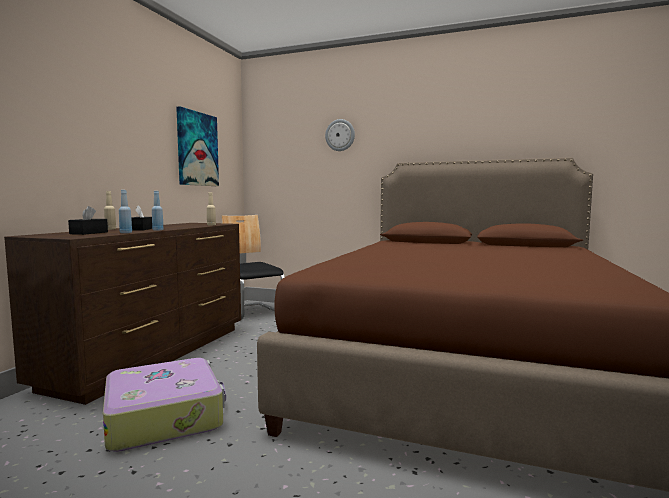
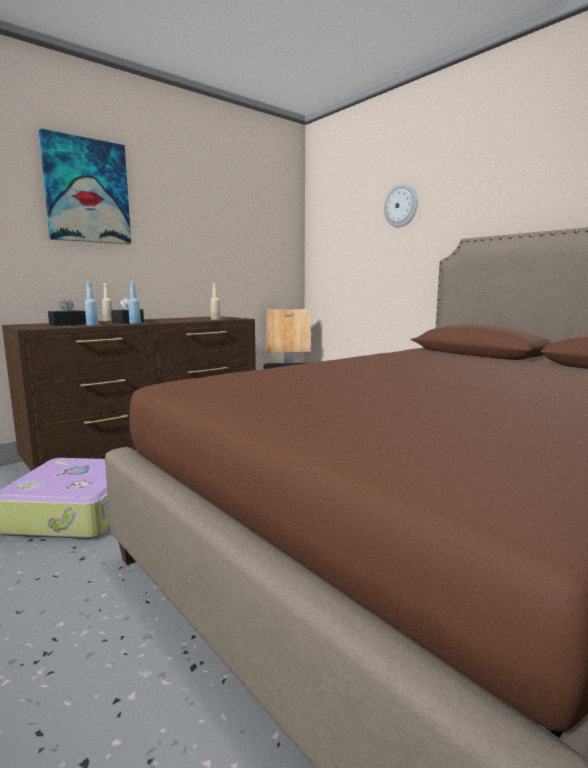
camera: 30 degrees right, 5 degrees up
(197, 149) = (234, 235): picture -> picture (87, 191)

